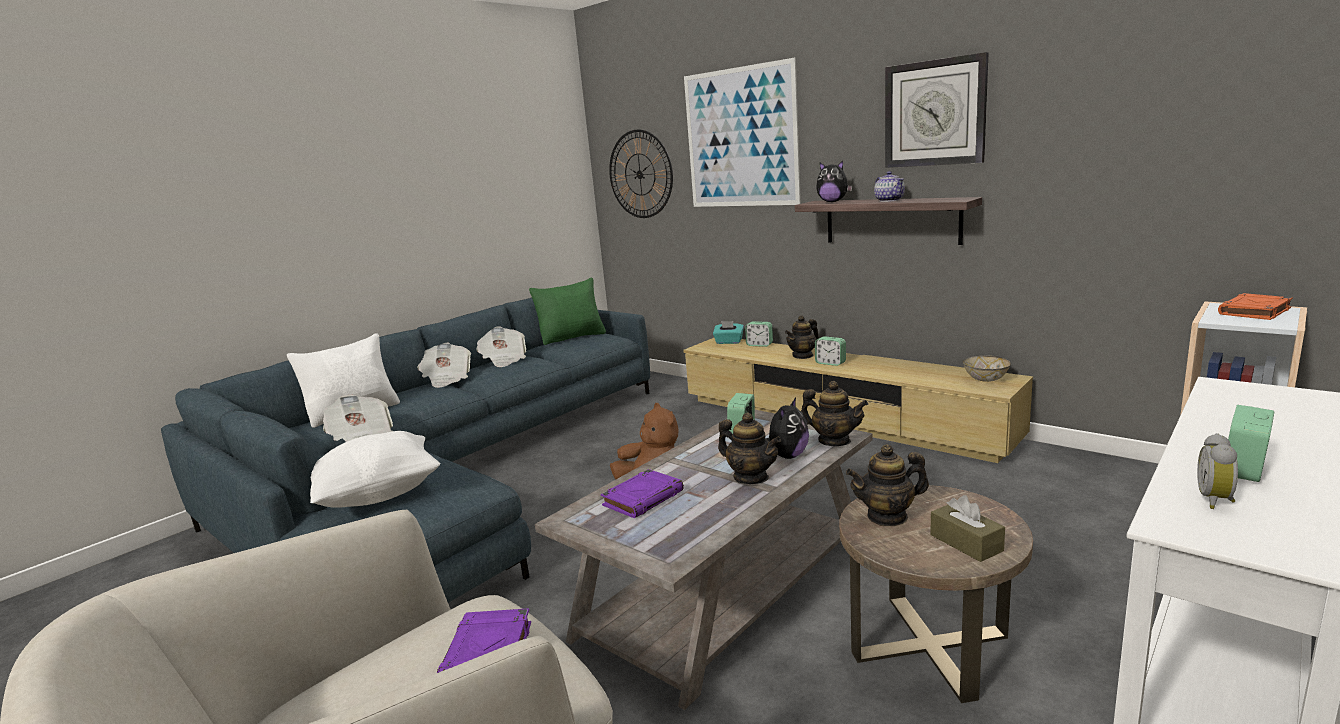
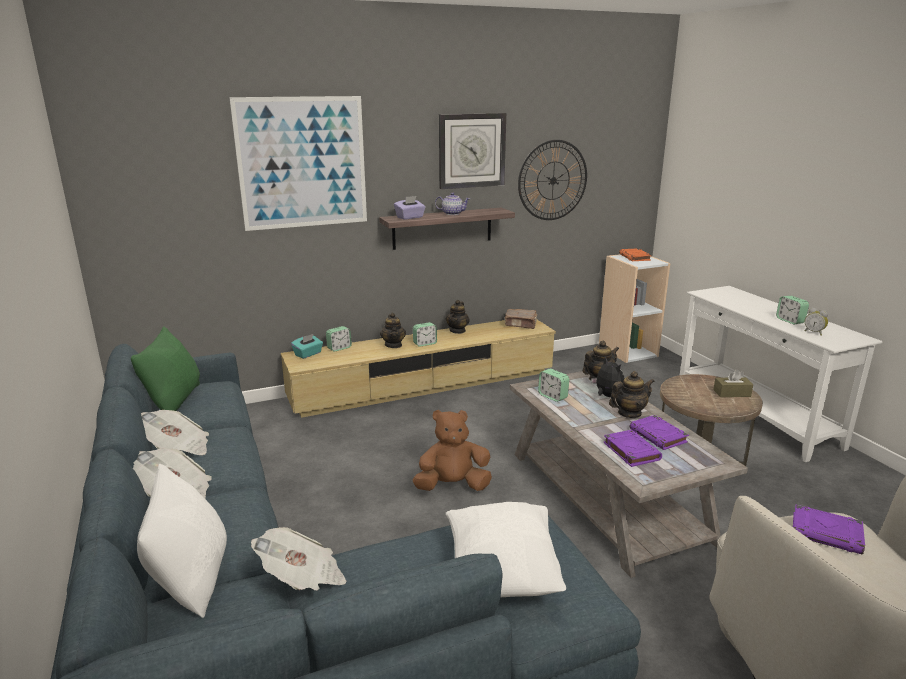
camera: 65 degrees left, 5 degrees up
(640, 174) = (161, 200): wall clock -> wall clock (553, 180)
(704, 506) = (658, 436): none -> purple book
(833, 202) = (410, 217): plush toy -> purple tissue box
(887, 516) = (694, 399): teapot -> teapot (457, 330)
(985, 379) = (521, 324): bowl -> brown book

